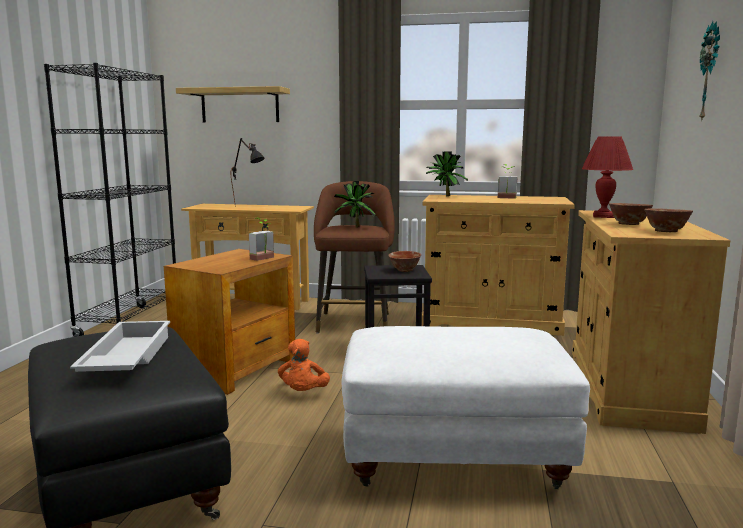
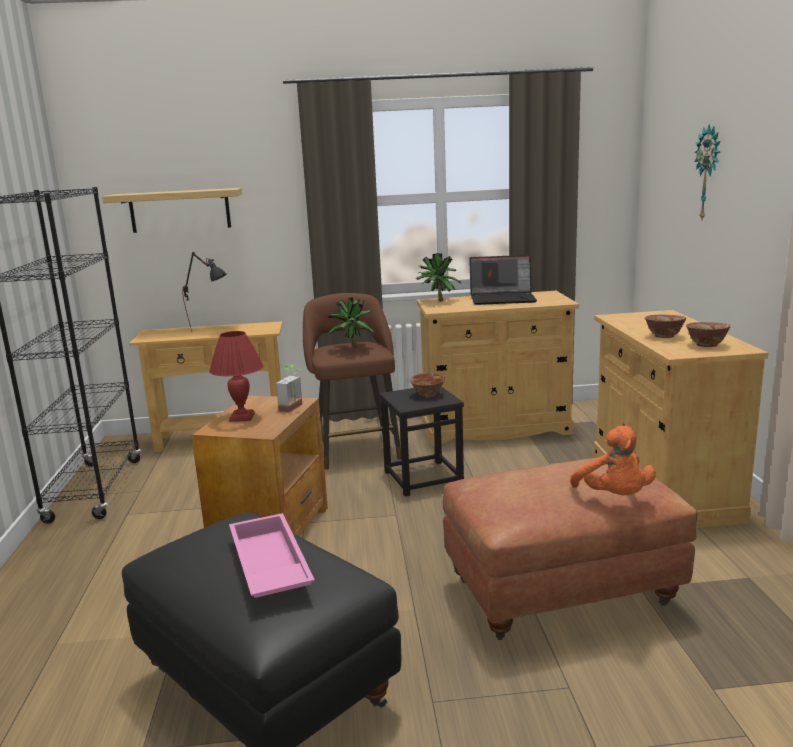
camera: 15 degrees left, 5 degrees up
(125, 358) = (267, 566): white tray -> pink tray
(303, 393) = (365, 547): orange plush toy -> orange plush toy (614, 497)
(453, 463) = (561, 597): white ottoman -> brown ottoman
(506, 198) = (503, 299): potted plant -> laptop
(602, 216) = (628, 324): red table lamp -> red table lamp (242, 417)

